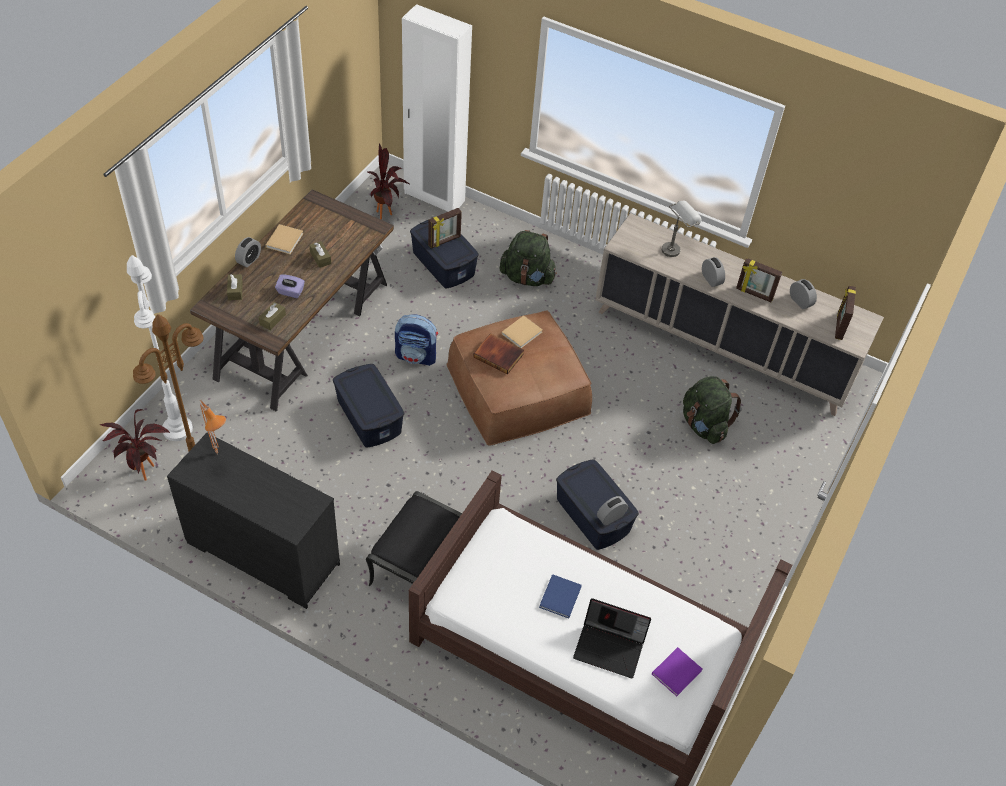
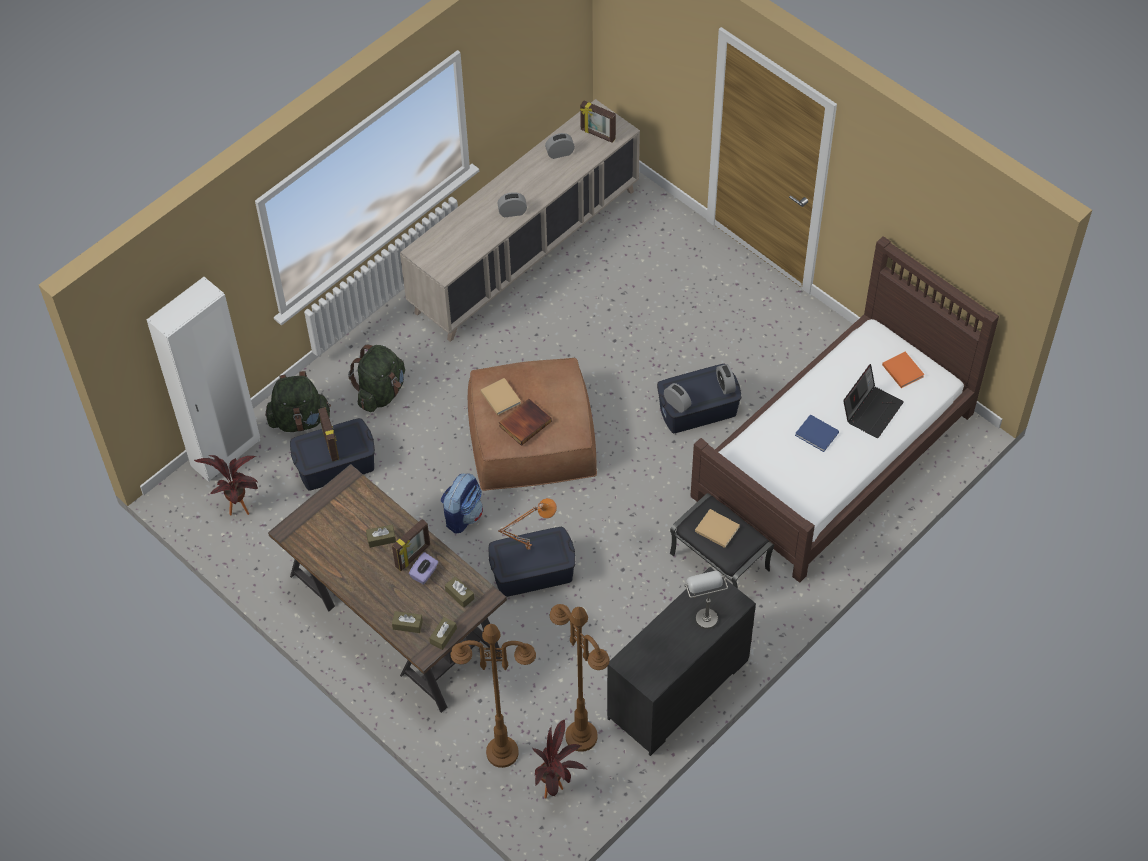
camera: 70 degrees left, 5 degrees up
(178, 429) = (503, 752): white floor lamp -> brown floor lamp
(218, 453) = (635, 655): orange table lamp -> orange table lamp (528, 548)
(227, 316) = (443, 636): none -> brown tissue box
(249, 260) = (364, 606): alarm clock -> alarm clock (677, 404)
(285, 239) = (342, 568): beige book -> beige book (716, 528)
(675, 247) = (461, 228): grey table lamp -> grey table lamp (703, 612)
(677, 671) = (902, 370): purple book -> orange book
(704, 425) = (617, 294): green backpack -> green backpack (300, 420)
(754, 294) = (540, 185): picture frame -> picture frame (413, 556)

